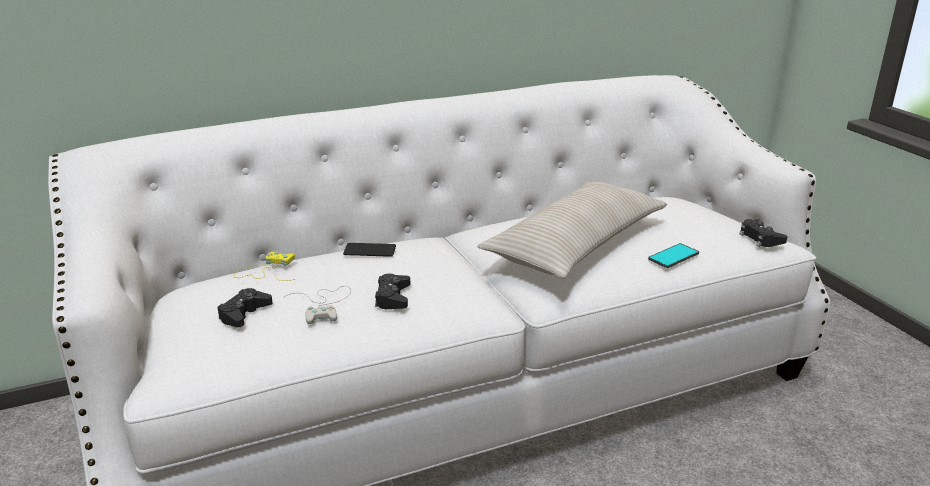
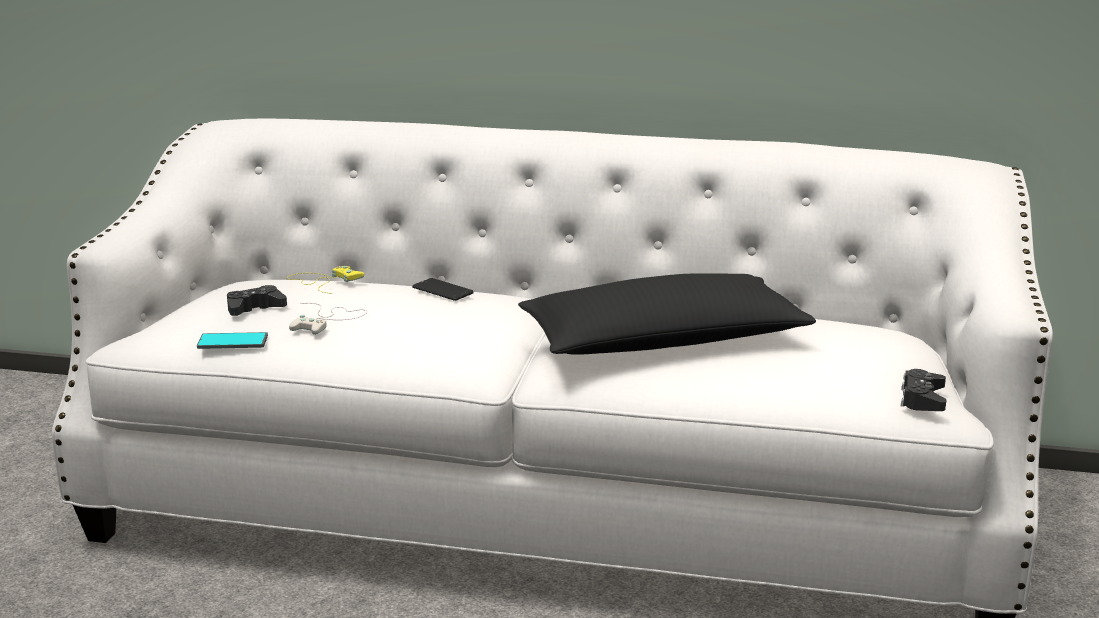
camera: 35 degrees right, 5 degrees down
(392, 297) = (396, 333): black game controller -> none
(575, 246) = (663, 342): beige pillow -> black pillow
(673, 256) = (761, 383): phone -> phone (232, 342)

